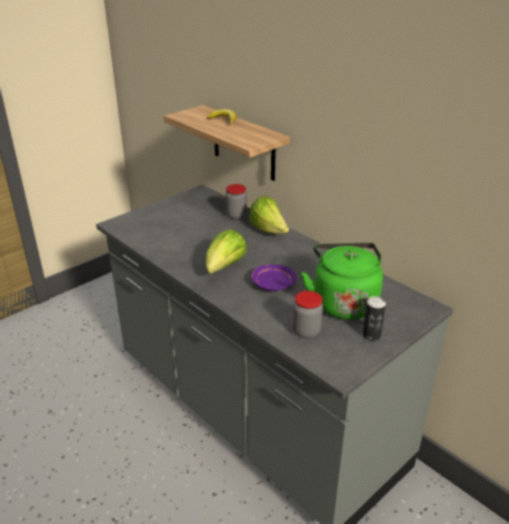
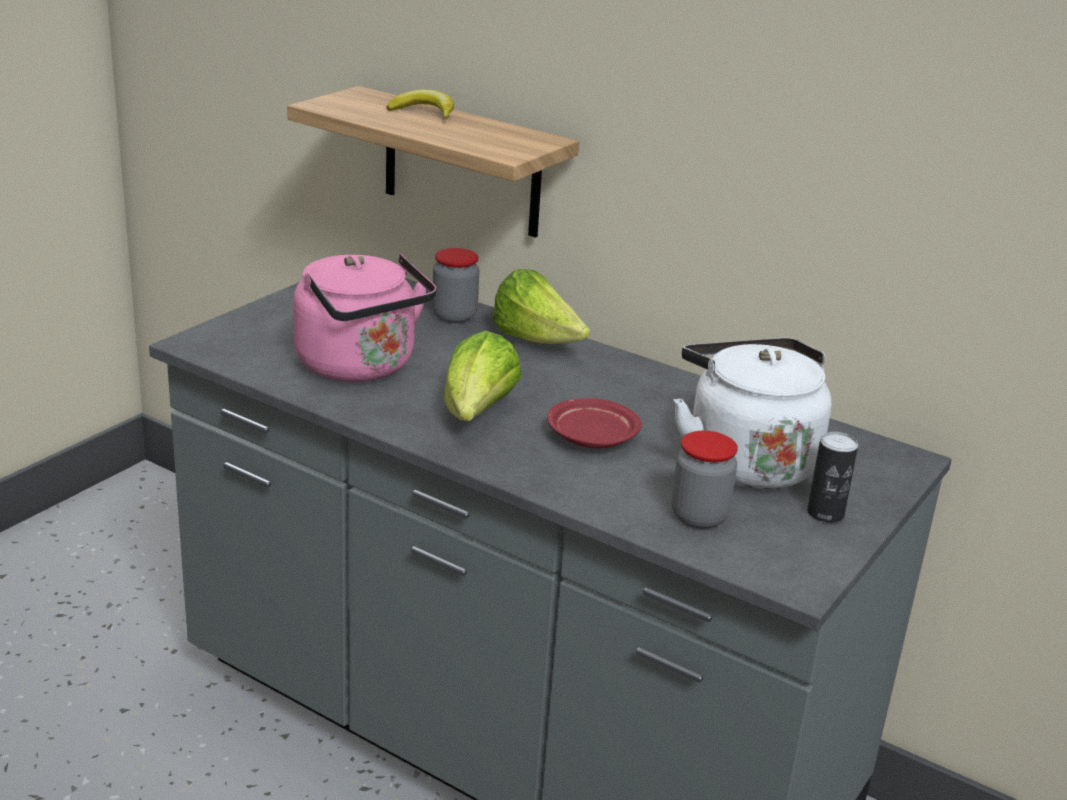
camera: 15 degrees left, 5 degrees down
(182, 240) = (361, 367): none -> pink kettle
(272, 284) = (591, 437): purple plate -> red plate
(343, 302) = (746, 460): green kettle -> white kettle

